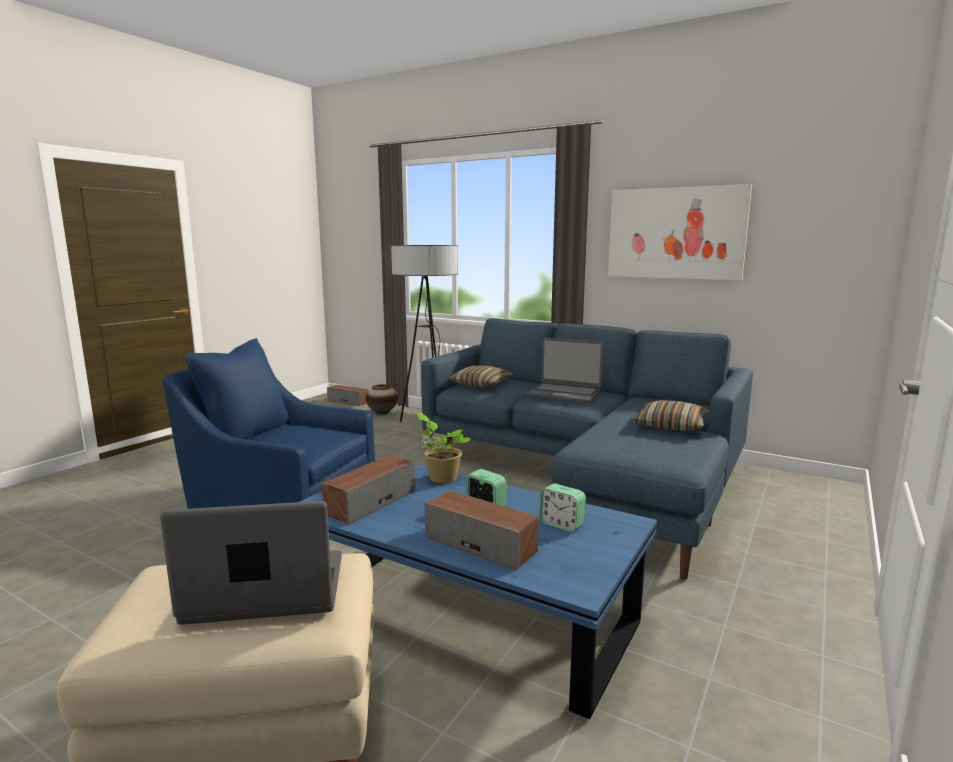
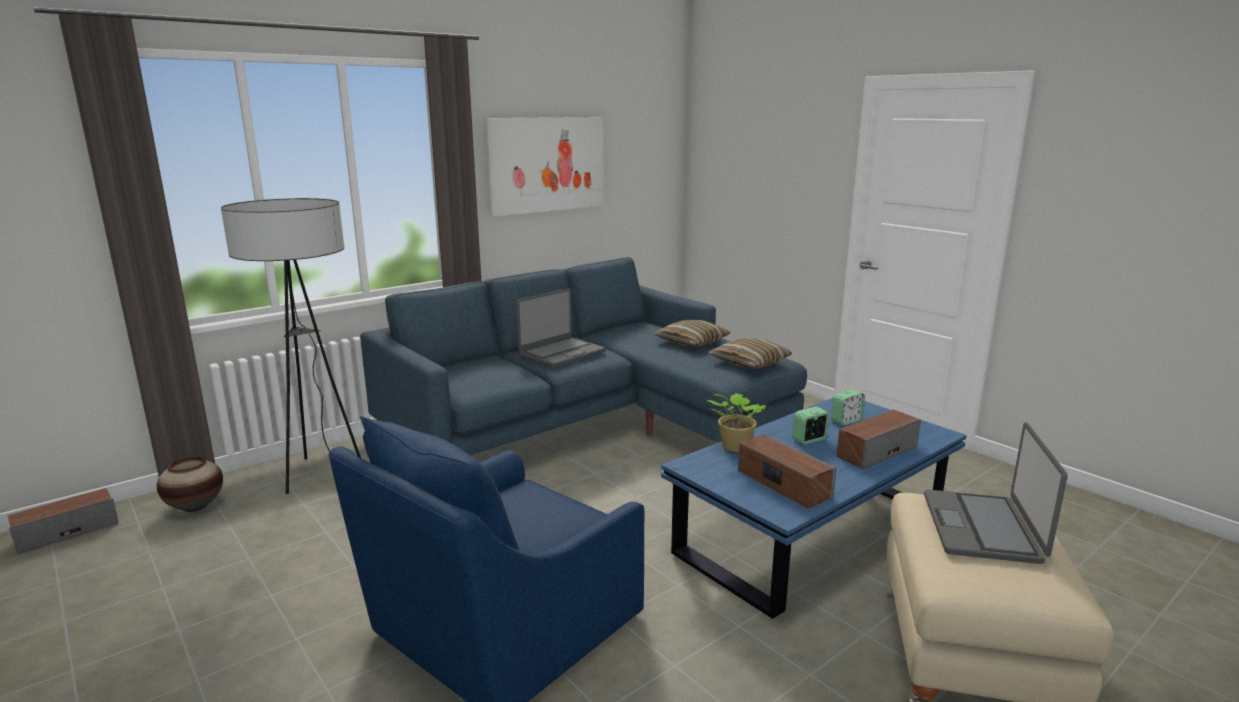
camera: 70 degrees left, 5 degrees up
(481, 384) = (473, 377): pillow -> pillow (750, 363)

